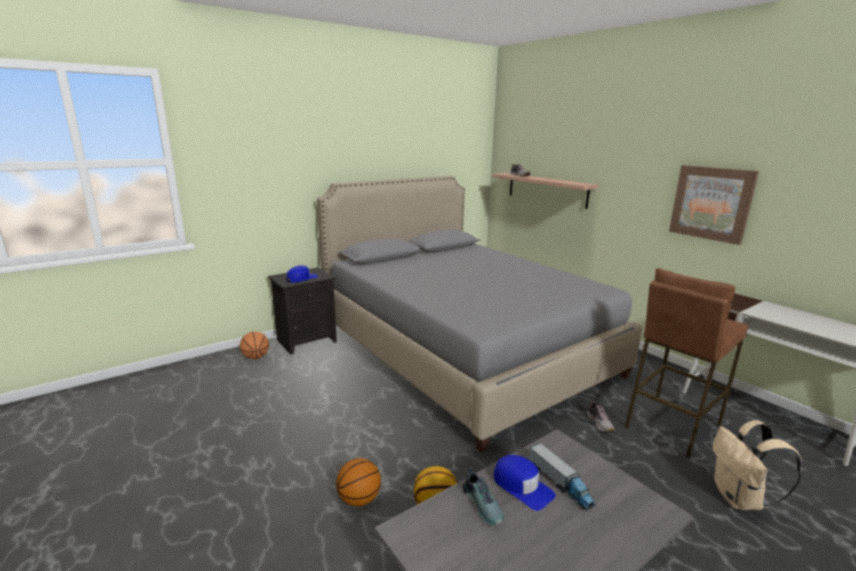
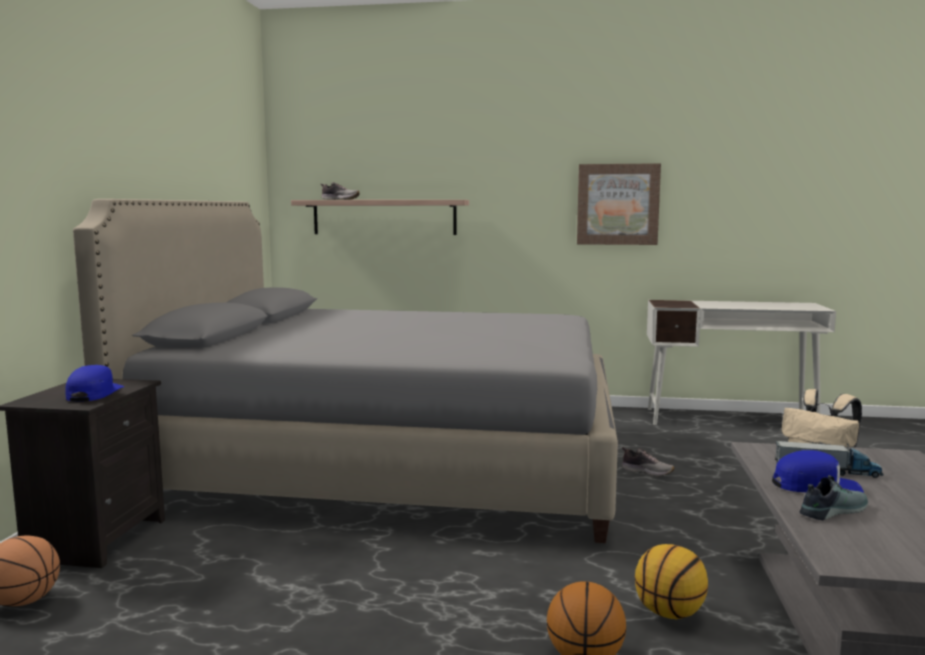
camera: 45 degrees left, 10 degrees down
(484, 505) = (831, 510): shoe -> shoe turned 45 degrees counterclockwise
(671, 425) = (693, 450): brown stool -> none

